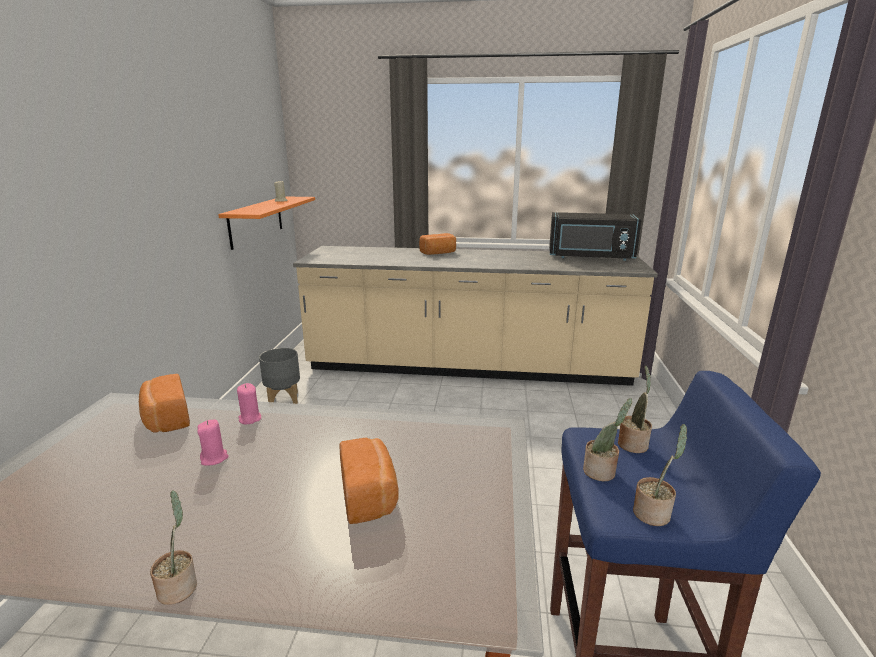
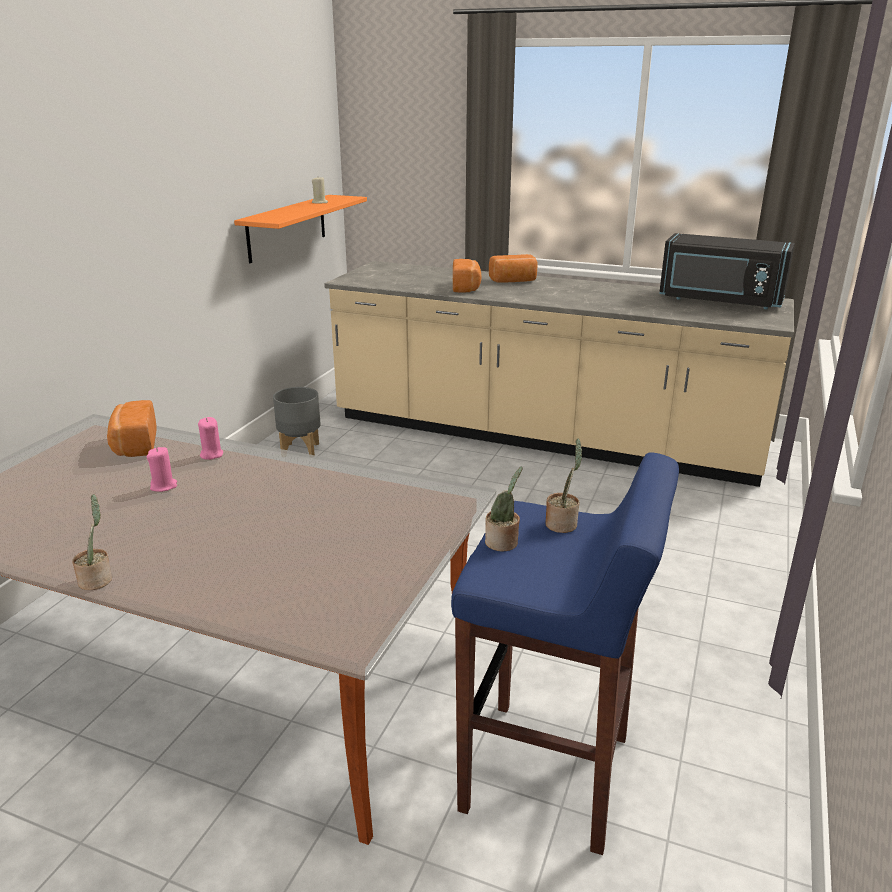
camera: 15 degrees right, 5 degrees up
(370, 495) = (289, 537): bread -> bread (466, 287)
(653, 513) = (522, 583): potted plant -> none

